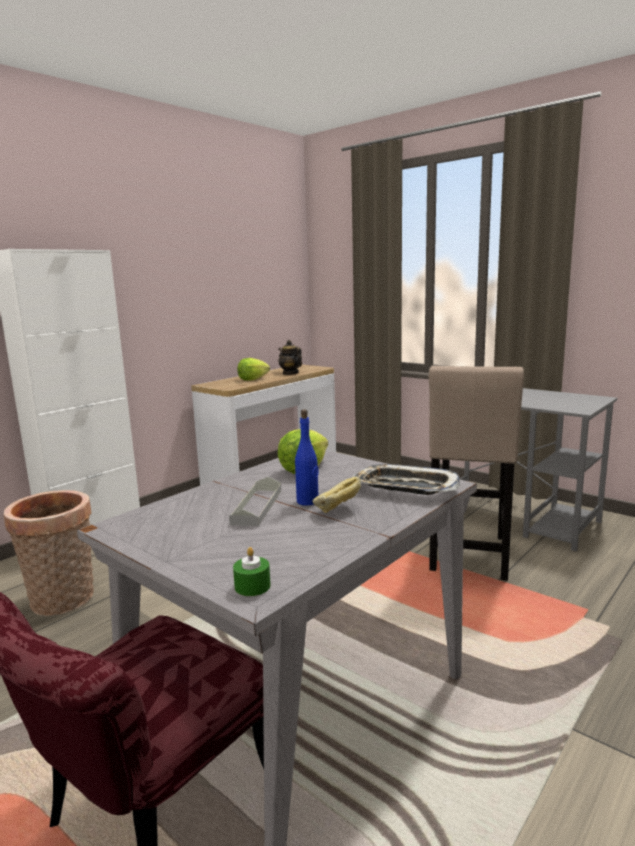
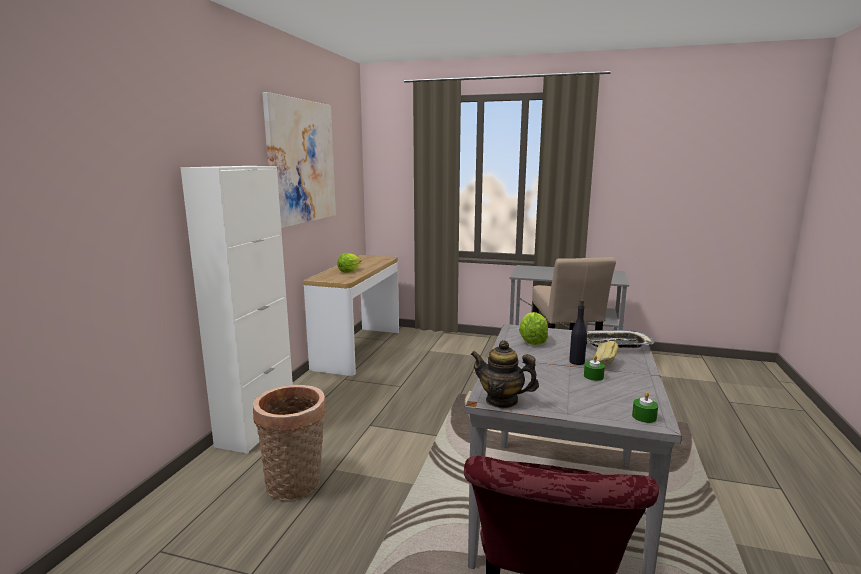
camera: 25 degrees left, 0 degrees up
(192, 251) = (301, 162): none -> picture
(257, 506) = (553, 370): grey tray -> none
(290, 373) = (371, 264): teapot -> teapot (502, 401)
(292, 522) = (593, 376): none -> green candle
(308, 501) = (577, 362): blue bottle -> black bottle

